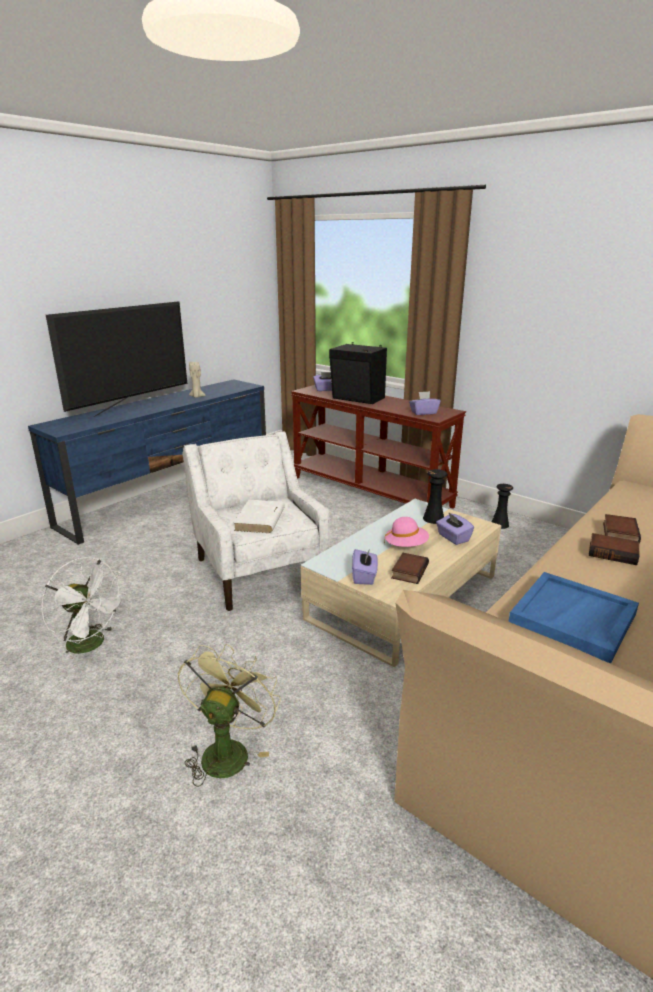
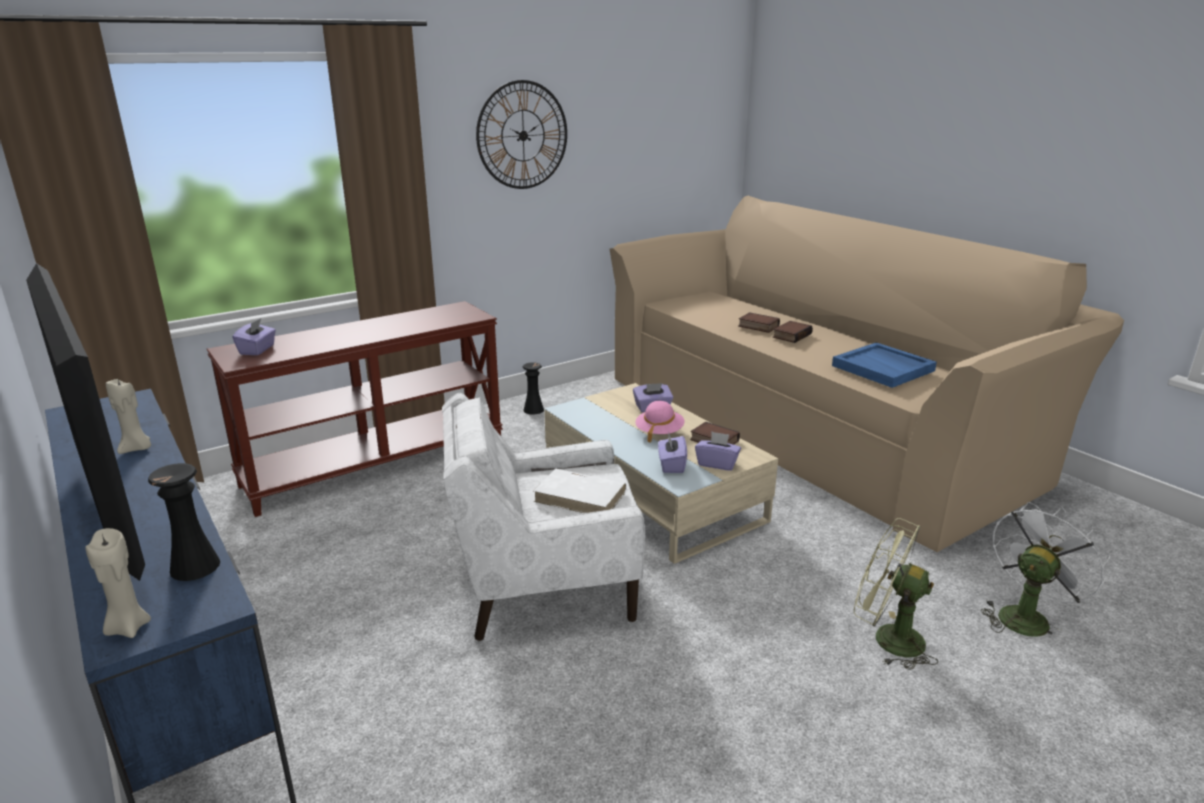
camera: 75 degrees left, 0 degrees up
(52, 424) = (128, 627): none -> beige candle
(92, 645) = (681, 764): white fan -> white fan (1026, 616)
(358, 399) = (341, 338): black speaker -> none
(423, 412) = (450, 317): purple tissue box -> purple tissue box (671, 465)
(433, 519) = (604, 408): black vase -> black vase (195, 567)
(569, 287) = (523, 135): none -> wall clock

